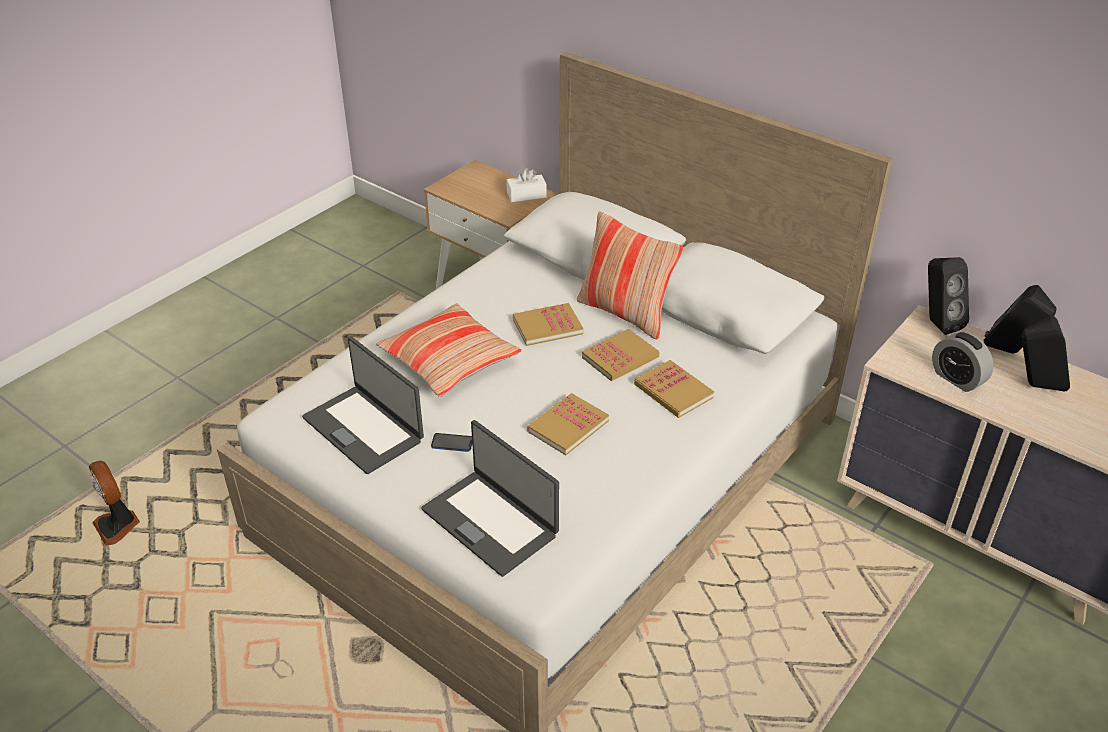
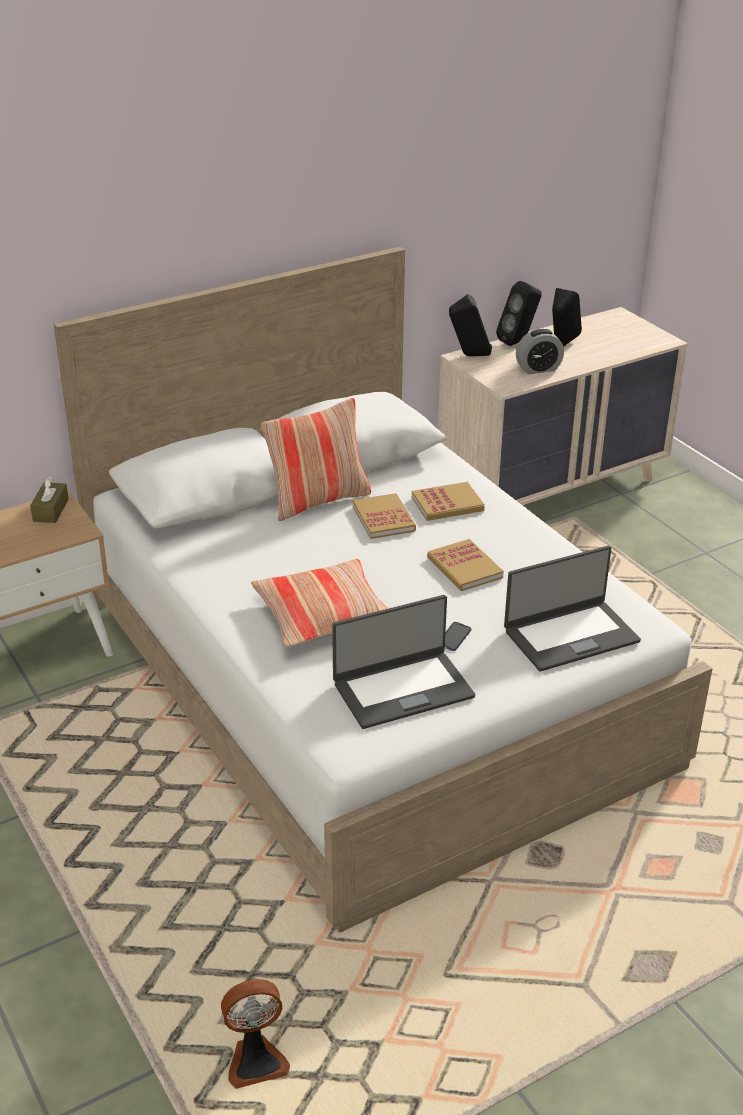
camera: 70 degrees left, 5 degrees down
(526, 195) = (51, 510): white tissue box -> brown tissue box
(547, 326) = (308, 547): book -> none

